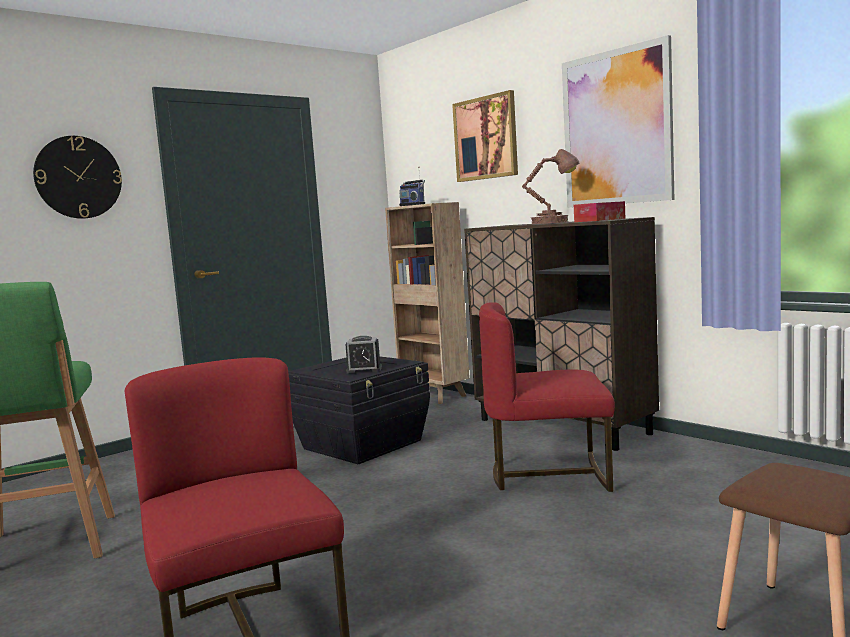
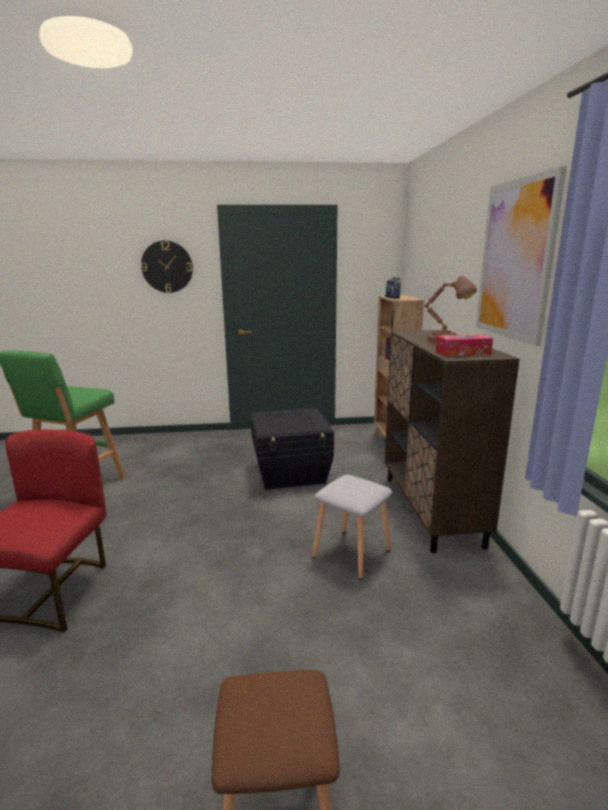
camera: 35 degrees right, 10 degrees up
(364, 369) = (286, 426): alarm clock -> none
(486, 138) = (446, 248): picture -> none
(548, 474) = (351, 552): red chair -> grey stool

